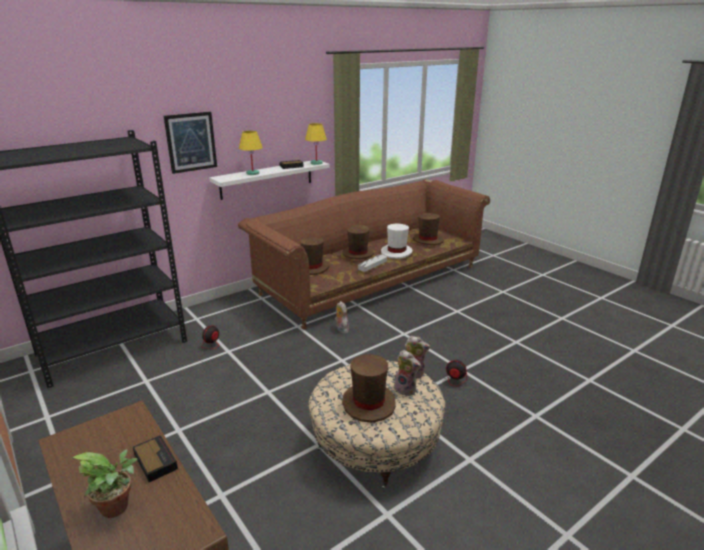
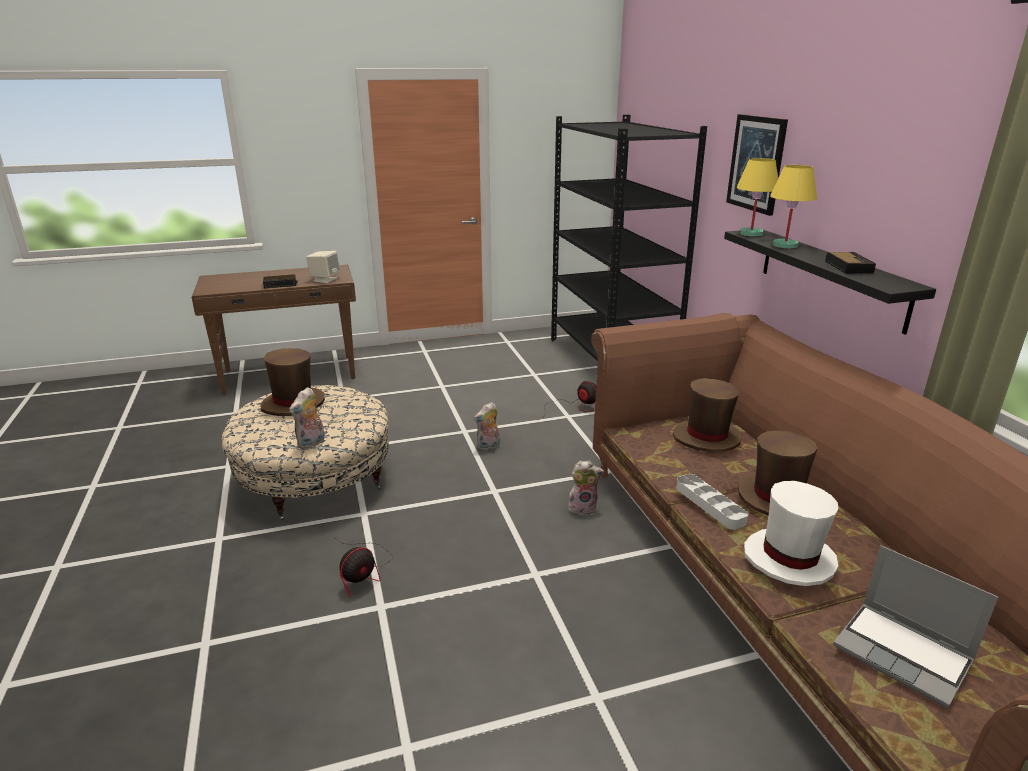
camera: 110 degrees right, 0 degrees up
(118, 507) = (256, 278): potted plant -> none
(130, 427) = (325, 279): none -> beige speaker
(267, 179) = (830, 277): white shelf -> black shelf
(316, 163) = (890, 284): yellow table lamp -> yellow table lamp (751, 233)
(406, 389) = (289, 430): plush toy -> plush toy (488, 447)
(428, 240) = (904, 654): brown hat -> laptop

